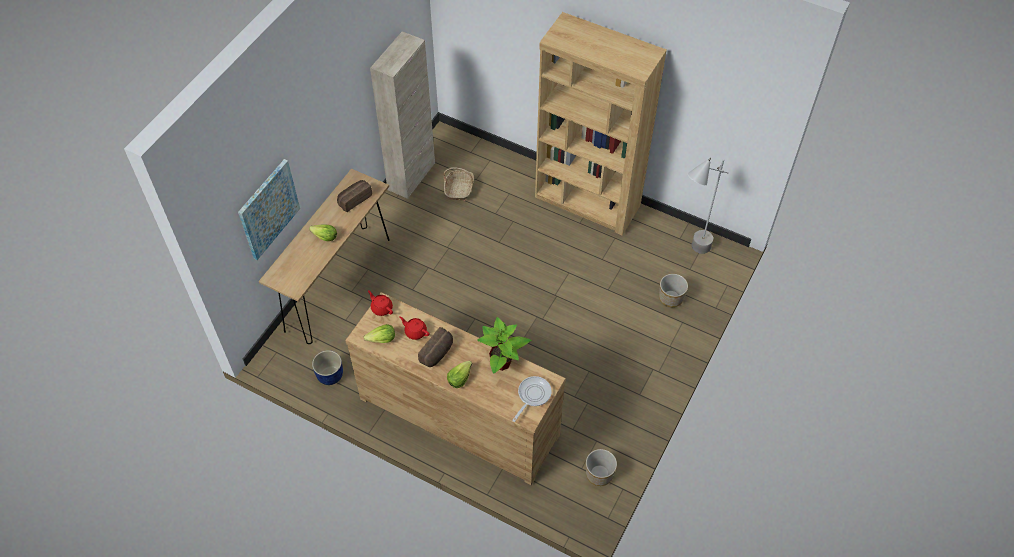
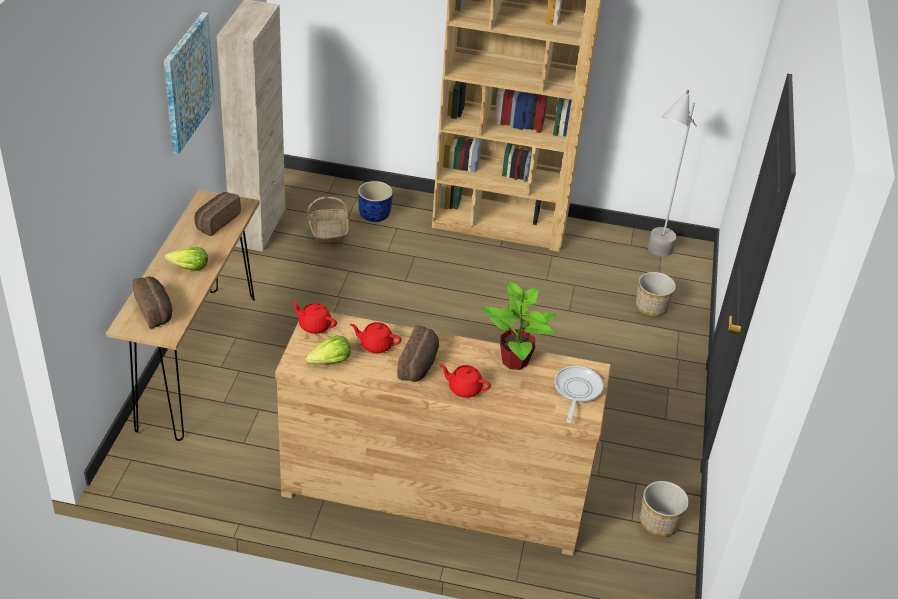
camera: 20 degrees left, 15 degrees down
(268, 209) = (116, 211): picture -> picture (187, 82)
(293, 269) = (155, 310): none -> bread
(330, 375) = (225, 474): blue planter -> blue planter (375, 215)
(459, 378) = (464, 388): lettuce -> red teapot

